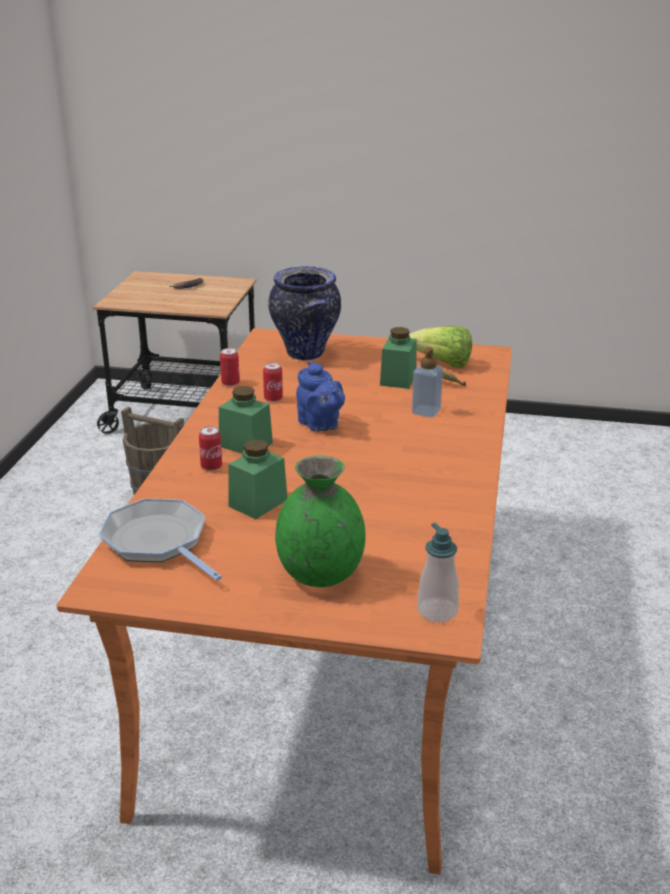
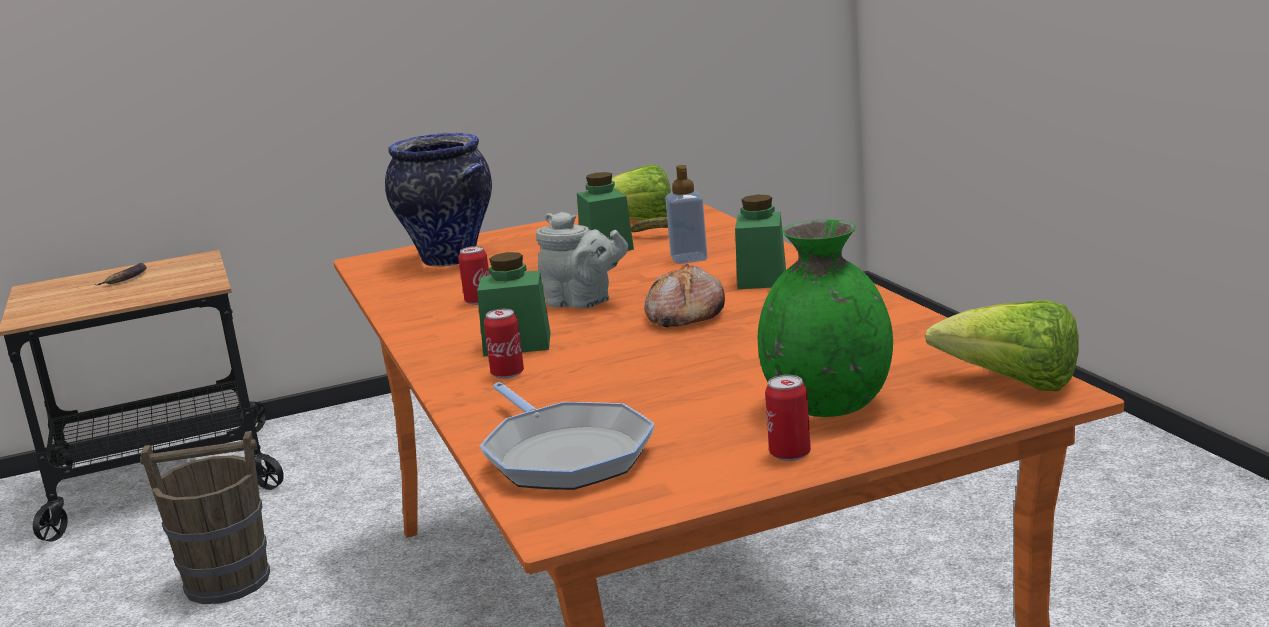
camera: 30 degrees left, 10 degrees down
(158, 542) = (564, 454): frying pan -> frying pan turned 135 degrees counterclockwise
(230, 383) = (393, 306): can -> can (790, 454)
(258, 503) = (632, 381): green jar -> green jar (762, 279)
(320, 425) = (583, 303): blue teapot -> grey teapot
(354, 462) = (684, 315): none -> bread
(437, 611) = (1013, 384): soap dispenser -> lettuce

